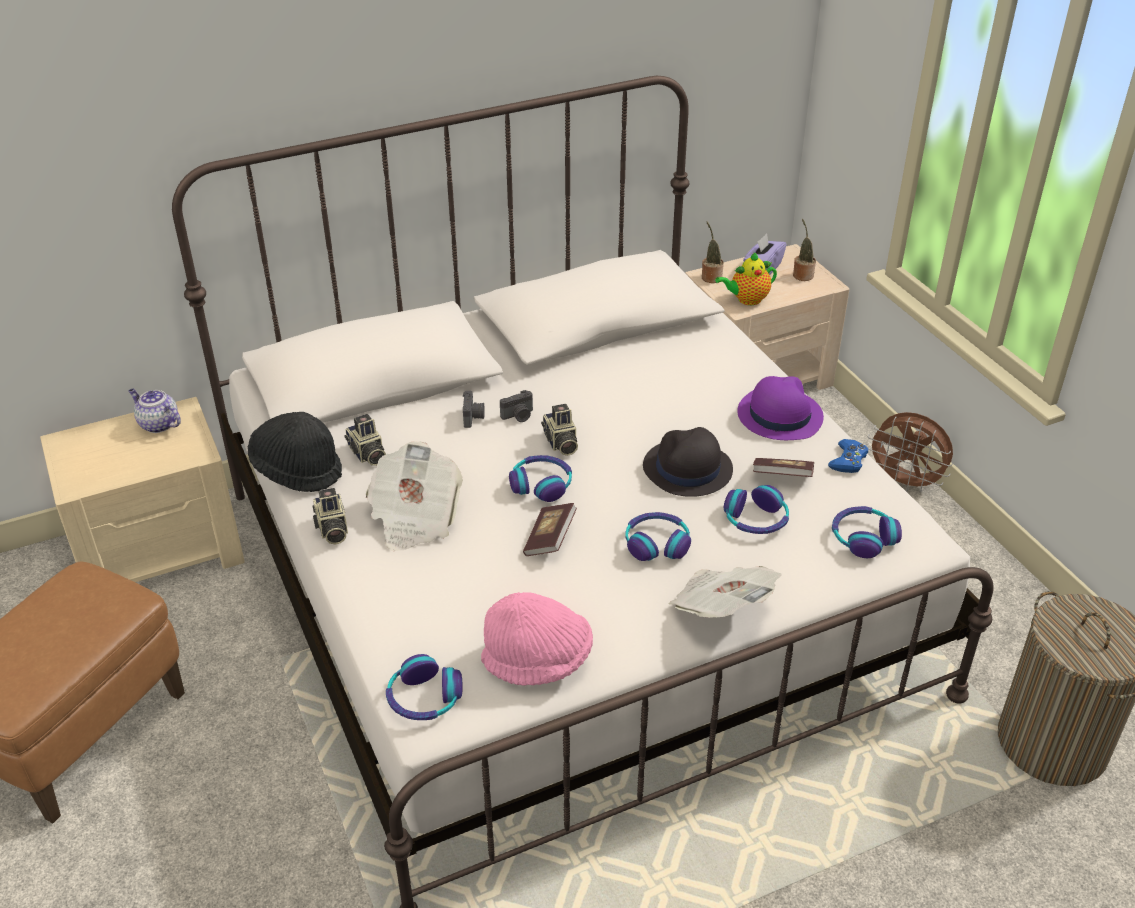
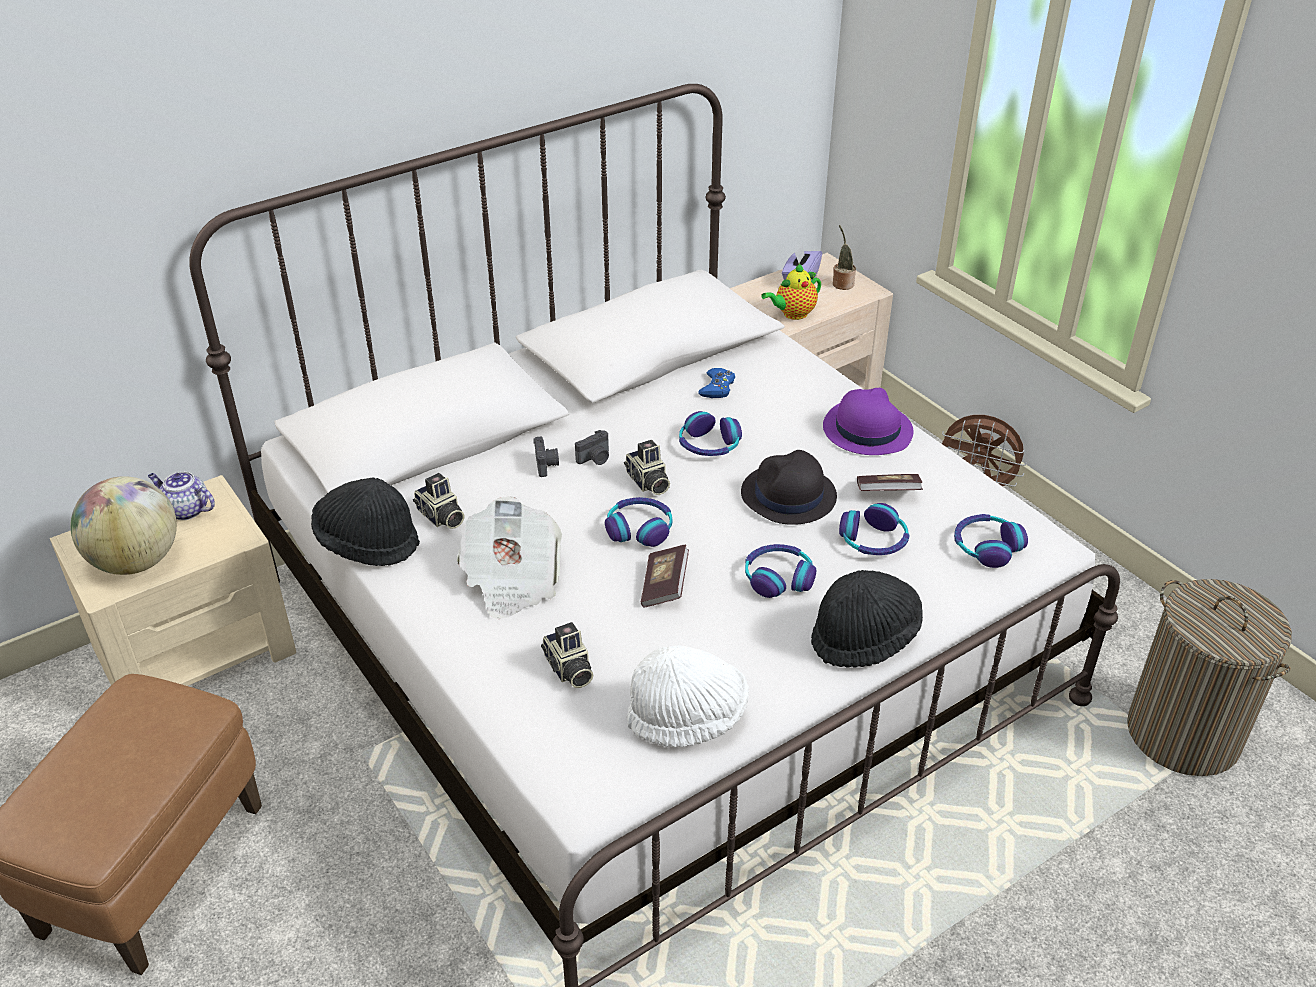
camera: 10 degrees left, 0 degrees up
(106, 464) = (136, 561): none -> globe
(331, 529) = (423, 603): camera -> camera (568, 670)
(424, 698) = (575, 776): headphones -> headphones (709, 445)
(538, 661) = (687, 718): pink hat -> white hat
(710, 277) = (749, 294): potted plant -> none
(721, 608) = (864, 638): newspaper -> black hat
(848, 460) = (949, 469): blue game controller -> blue game controller (717, 387)

